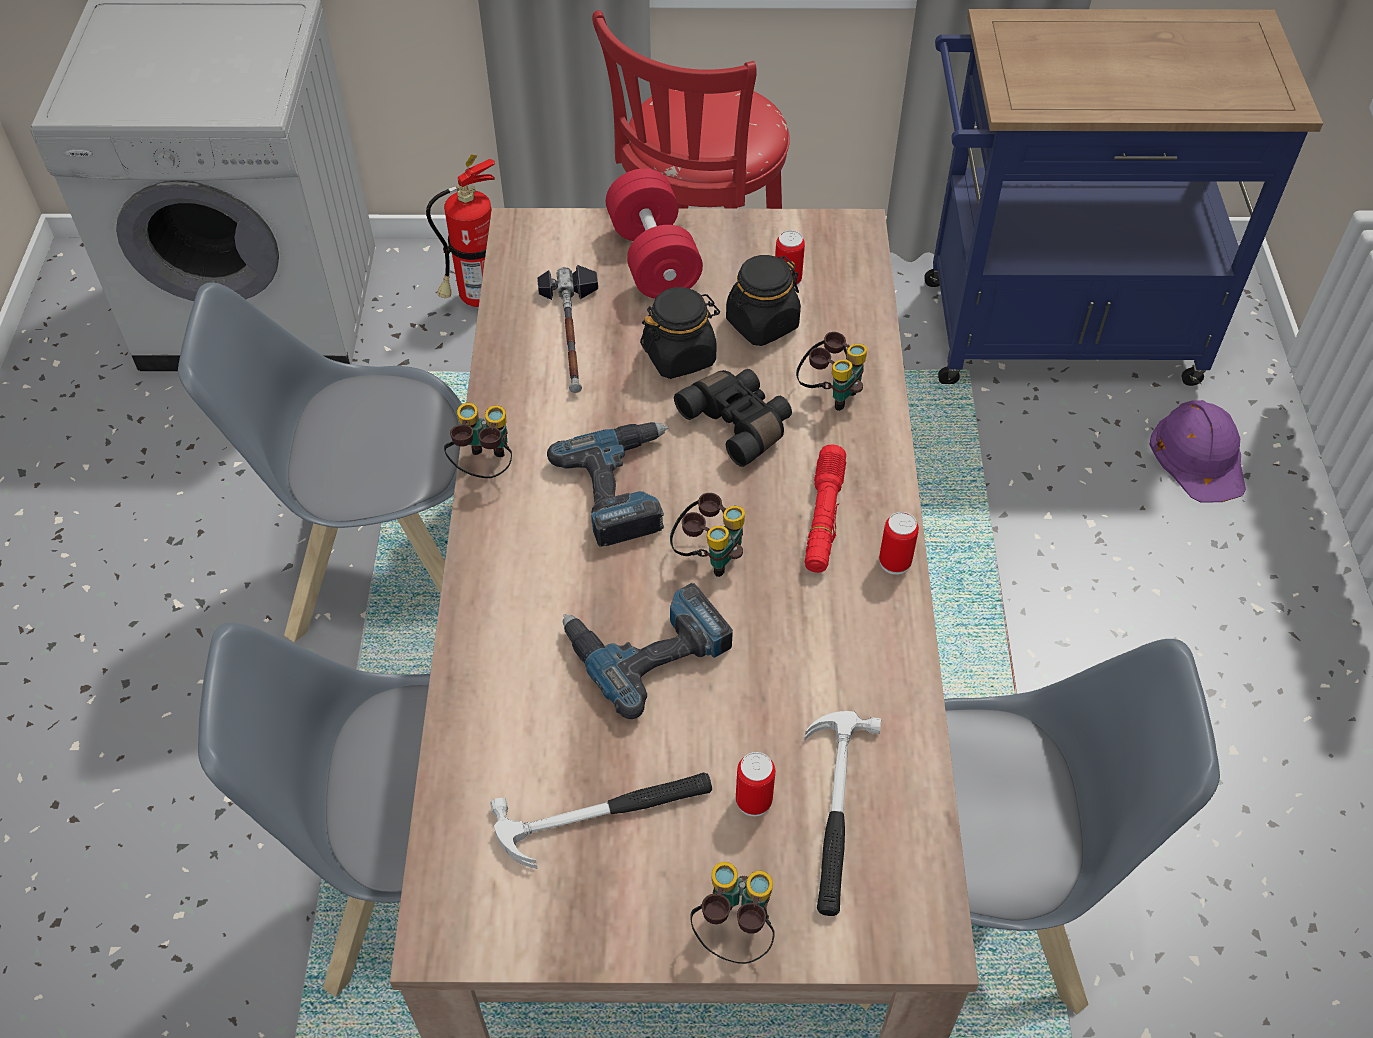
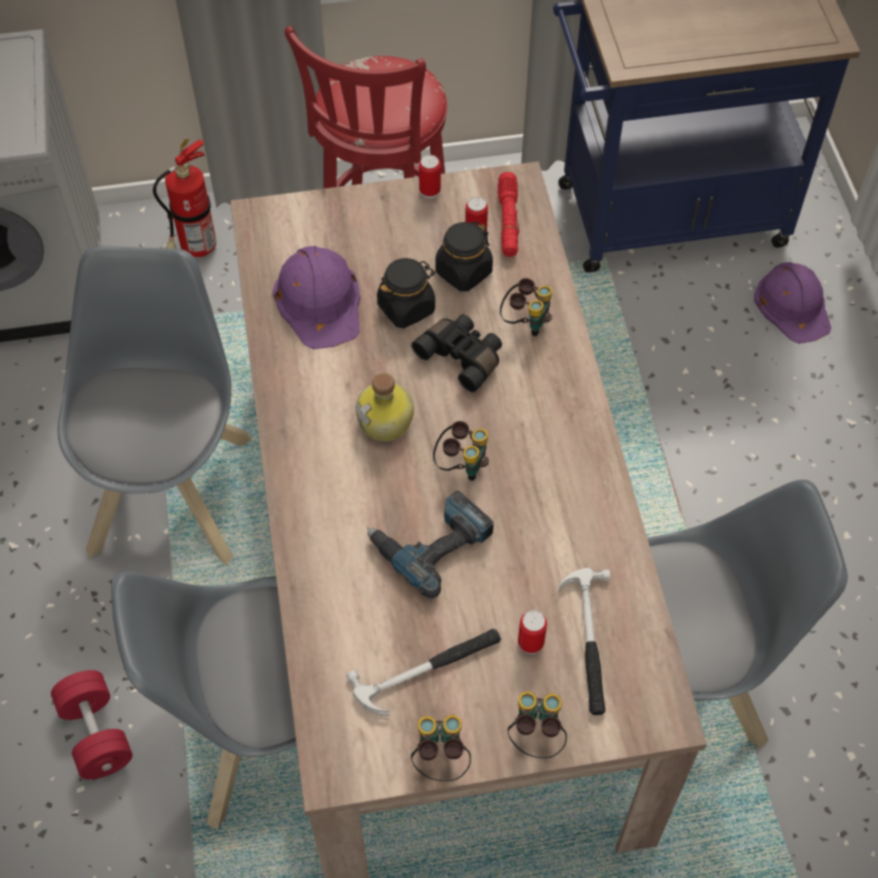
camera: 10 degrees left, 5 degrees up
(383, 565) = (172, 488): grey chair -> grey chair turned 105 degrees clockwise
(484, 467) = (278, 420): binoculars -> binoculars (440, 760)
(572, 334) = (320, 301): hammer -> purple hard hat
(623, 488) = (387, 421): power drill -> bottle
(653, 259) = (368, 228): red dumbbell -> red dumbbell (96, 734)
(823, 517) = (539, 422): red flashlight -> red flashlight (508, 221)
(895, 562) = (597, 450): can -> can (429, 191)

